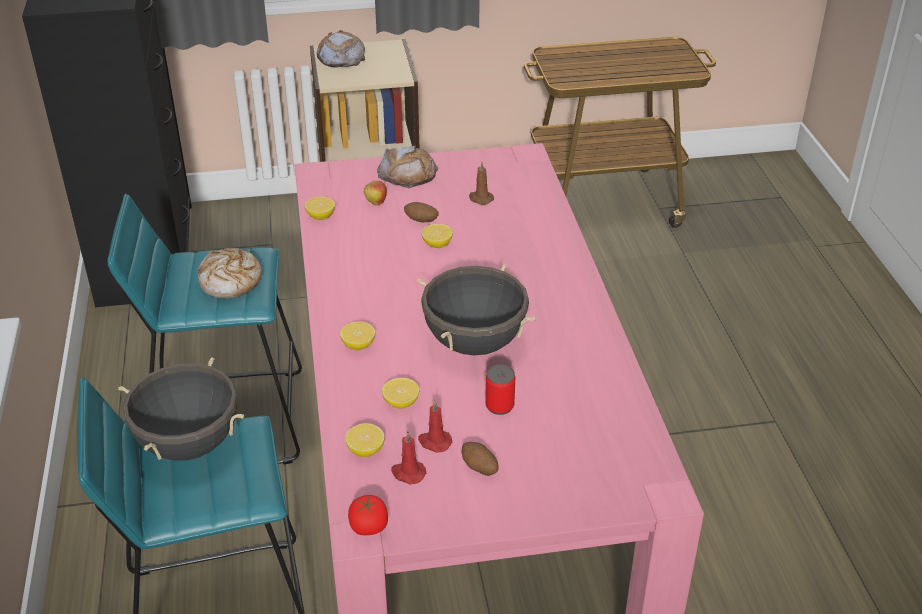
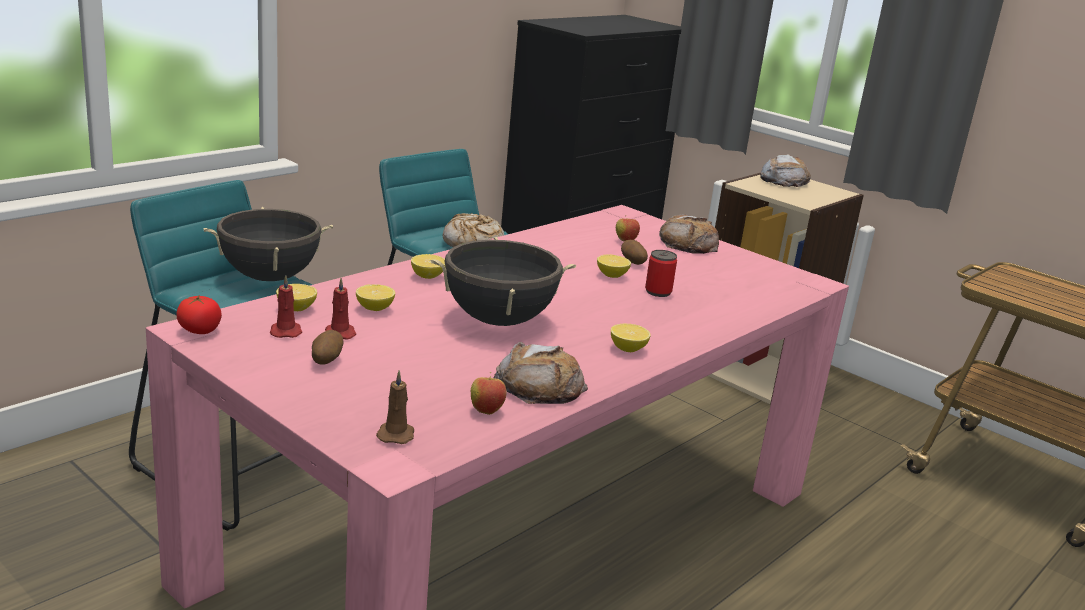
camera: 50 degrees right, 15 degrees down
(320, 216) = (571, 227): lemon -> lemon (628, 349)
(480, 198) = (709, 278): brown candle -> brown candle (396, 434)
(499, 406) = (425, 350): can -> can (658, 292)
(595, 371) = (540, 385): none -> bread
(616, 415) = (486, 411): none -> apple

